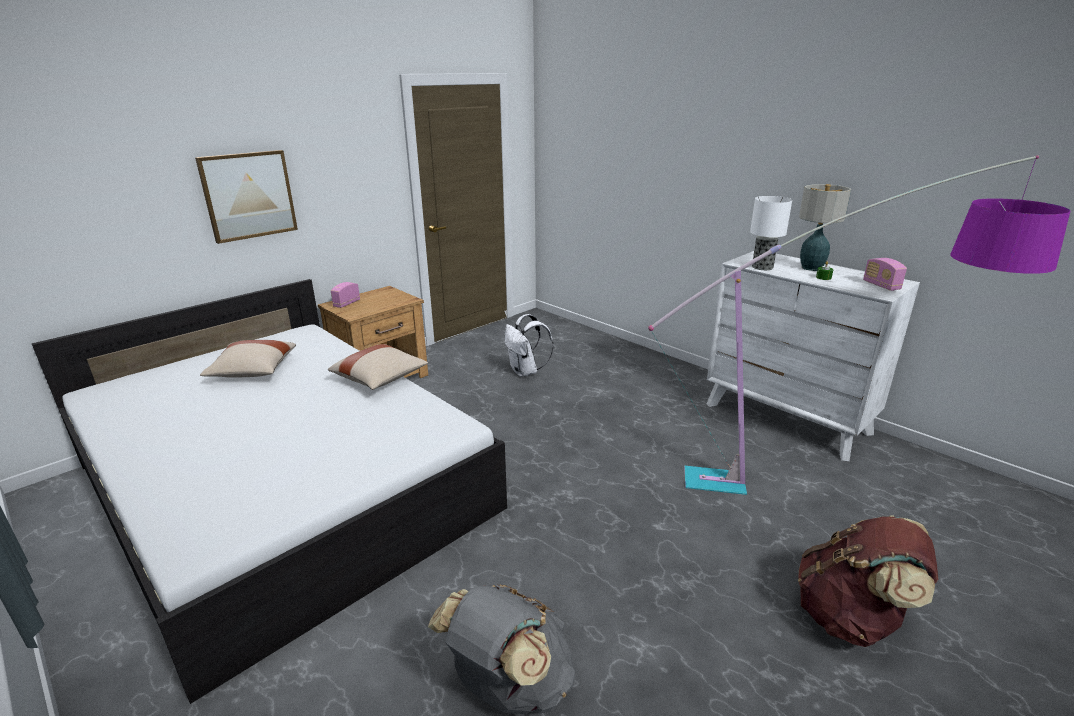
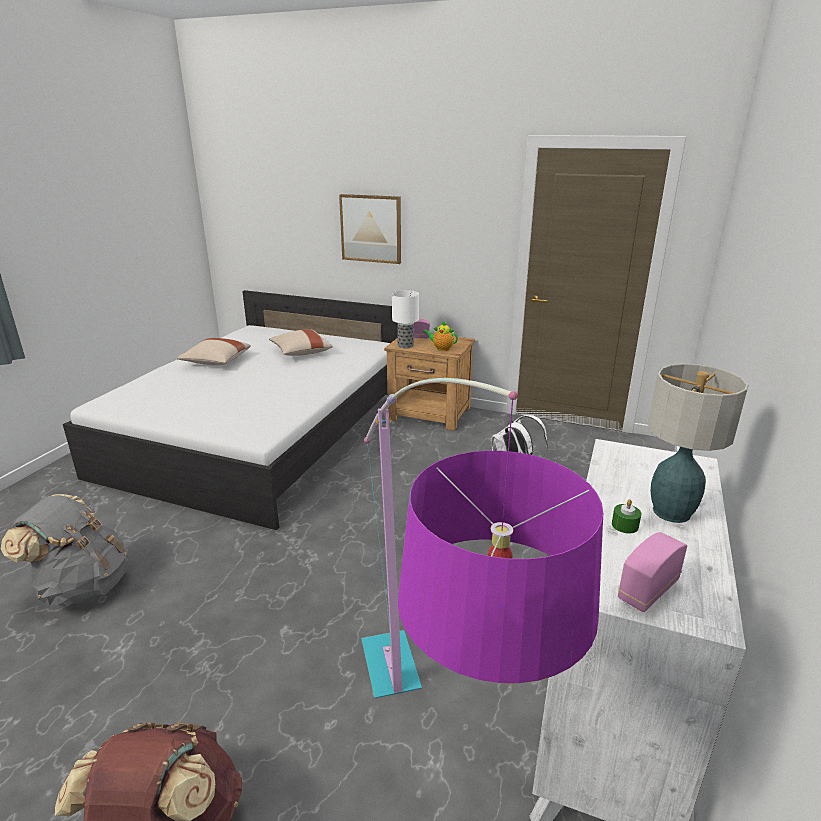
camera: 65 degrees right, 0 degrees up
(380, 379) = (317, 390): beige pillow -> beige pillow (216, 362)
(393, 301) = (441, 348): none -> teapot
(761, 267) = (613, 468): table lamp -> table lamp (405, 345)

